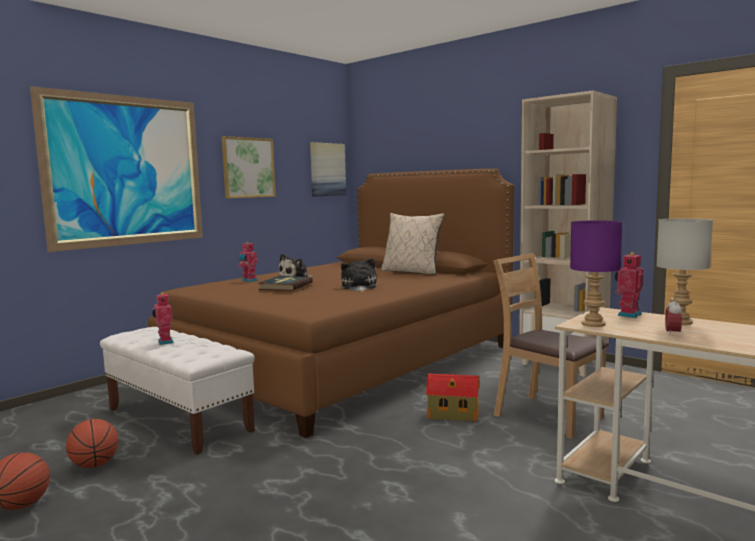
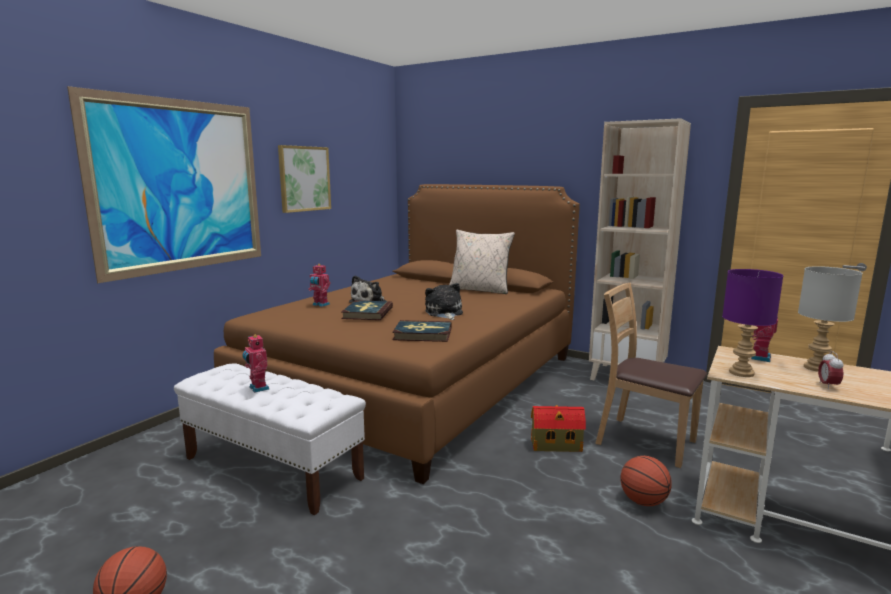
camera: 10 degrees left, 5 degrees up
(94, 465) = (201, 539): basketball -> basketball (643, 501)
(323, 300) = (423, 334): none -> book
(327, 169) = (377, 178): picture -> none

